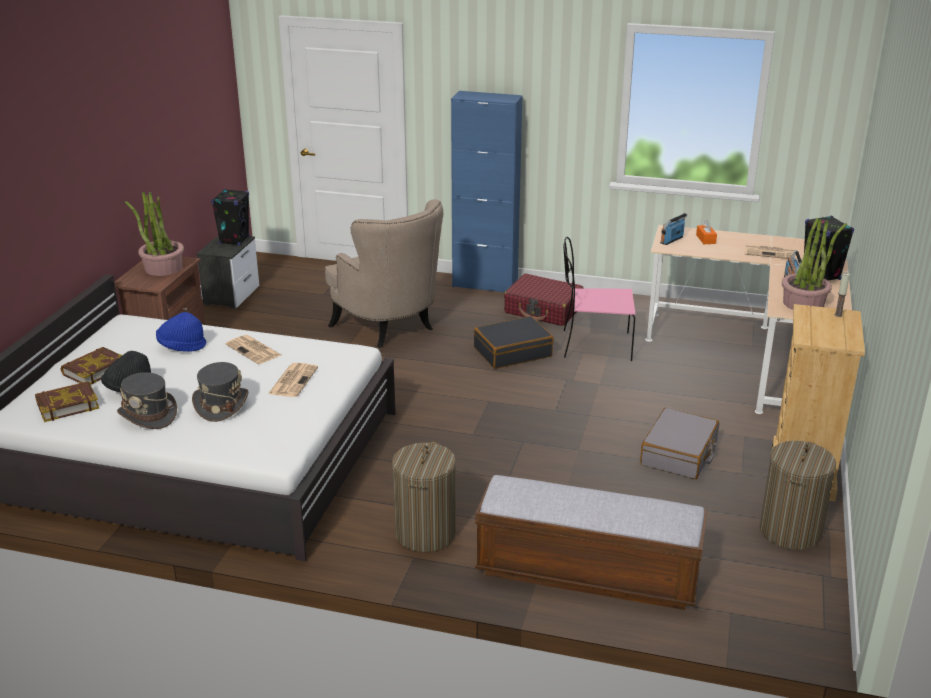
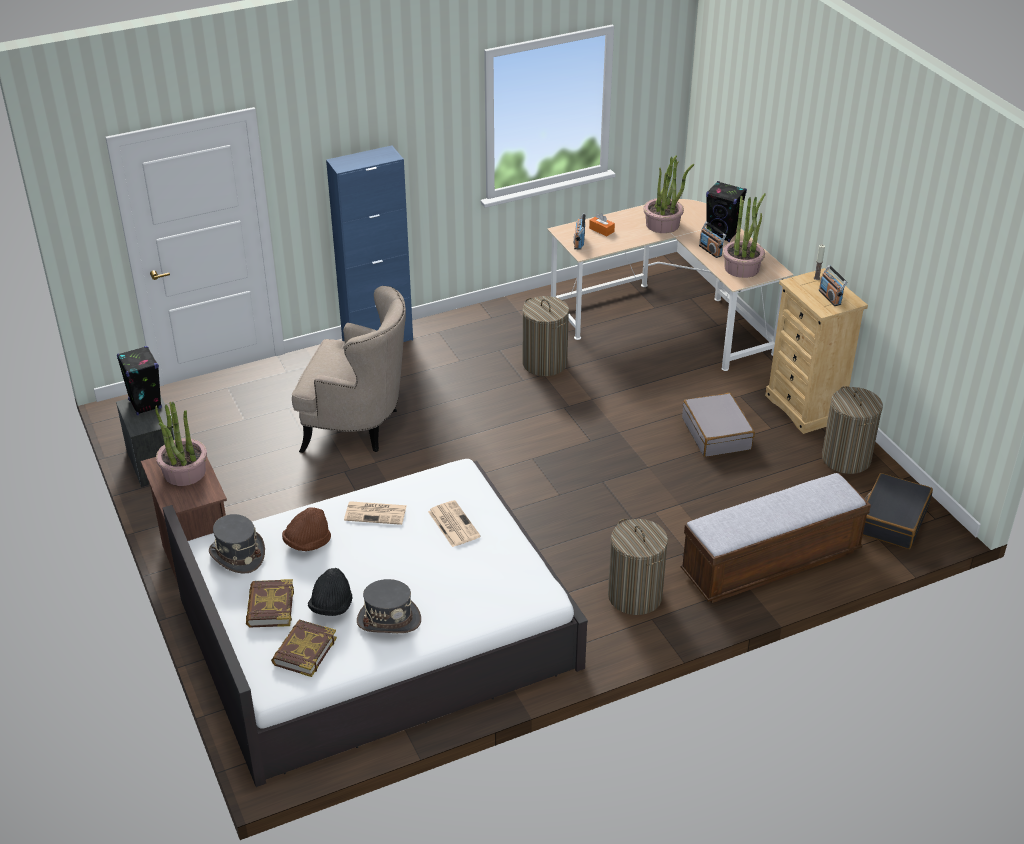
camera: 40 degrees left, 10 degrees up
(181, 346) = (307, 542): blue hat -> brown hat
(221, 405) = (434, 577): grey hat -> grey hat (237, 554)
(512, 352) = (490, 401): black suitcase -> black suitcase (892, 520)
(543, 310) = (461, 345): red suitcase -> none
(594, 345) = (544, 363): pink chair -> laundry basket
(771, 252) = (663, 224): newspaper -> potted plant
(829, 332) = (830, 297): none -> radio

